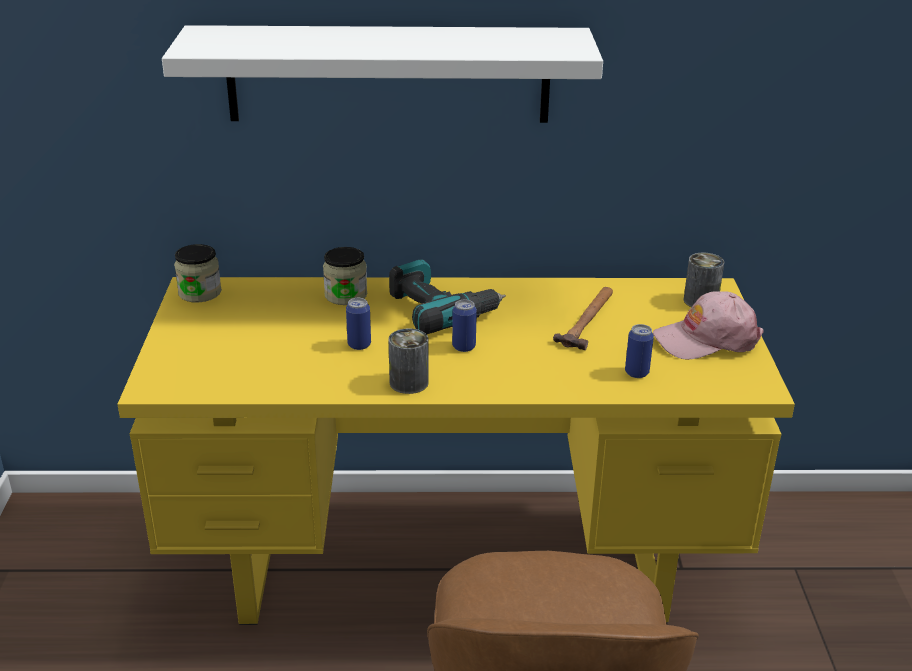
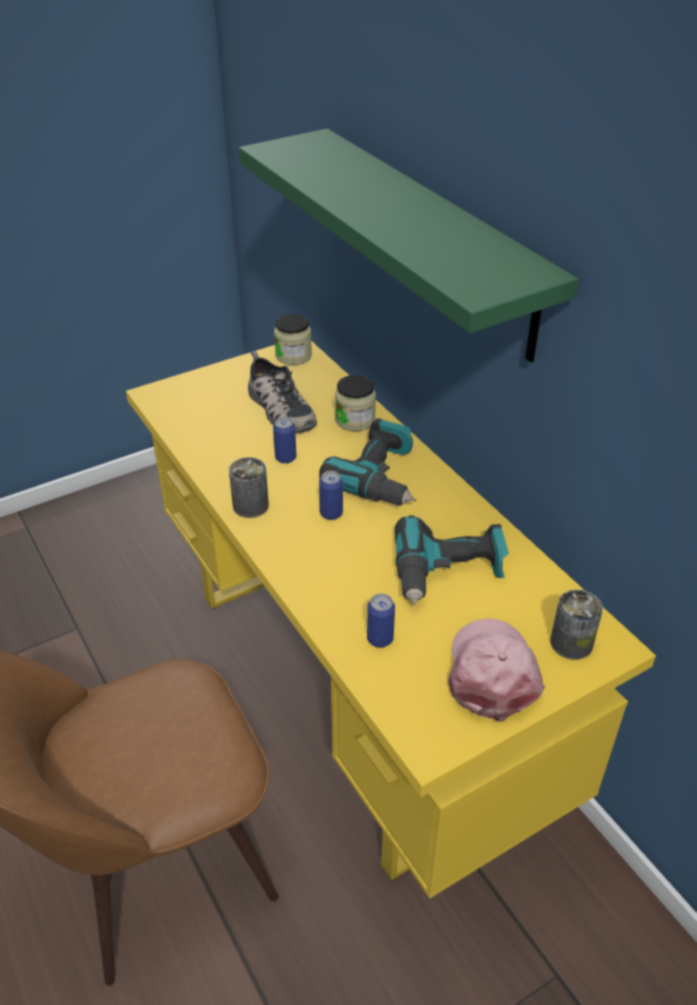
camera: 60 degrees right, 10 degrees up
(277, 326) = (278, 408): none -> shoe
(388, 74) = (431, 240): white shelf -> green shelf
(588, 320) = (448, 573): hammer -> power drill
(706, 339) = (492, 672): pink cap -> pink cap turned 45 degrees clockwise

